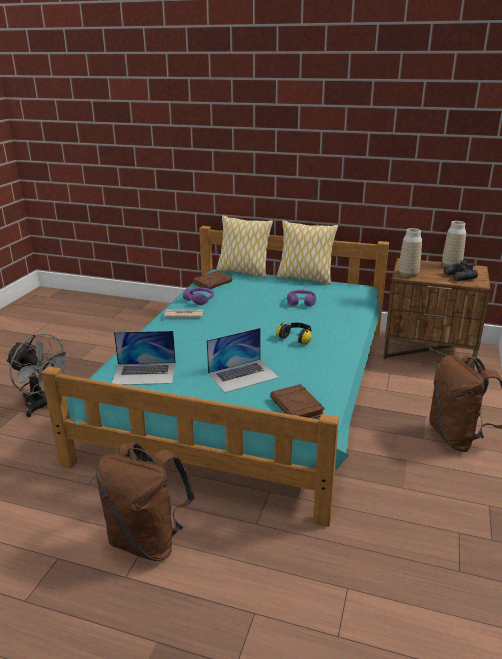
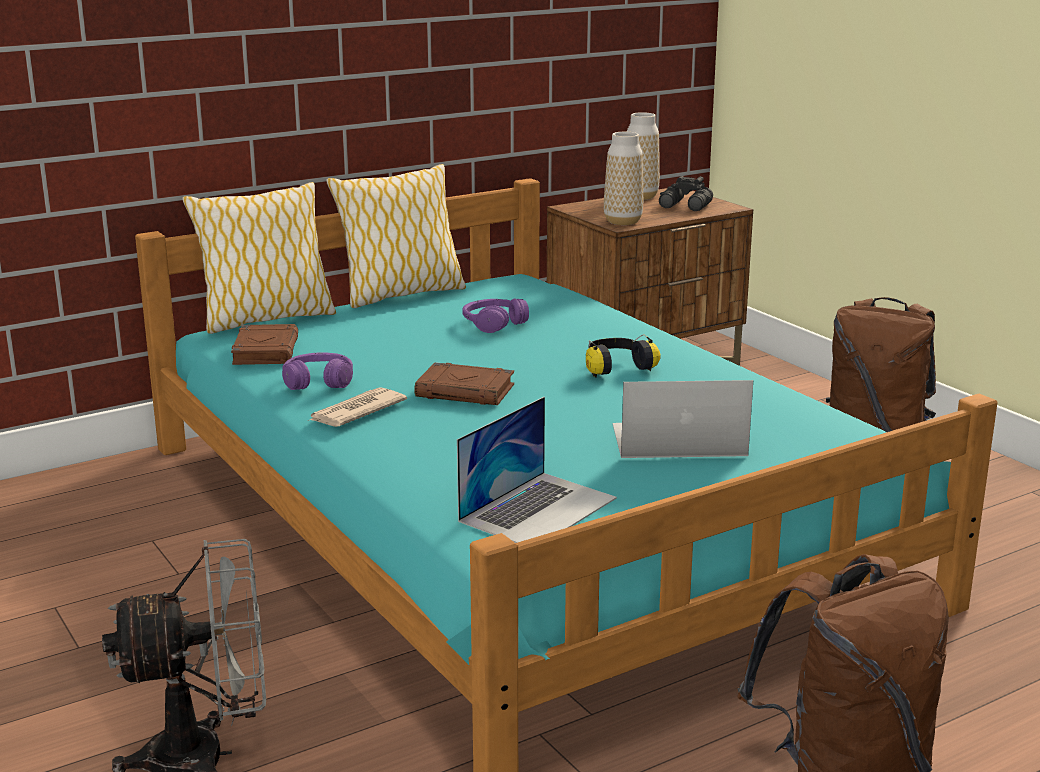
camera: 50 degrees left, 5 degrees down
(243, 375) = (678, 440): laptop -> laptop turned 105 degrees counterclockwise
(297, 407) = (836, 439): brown book -> brown book (466, 391)

